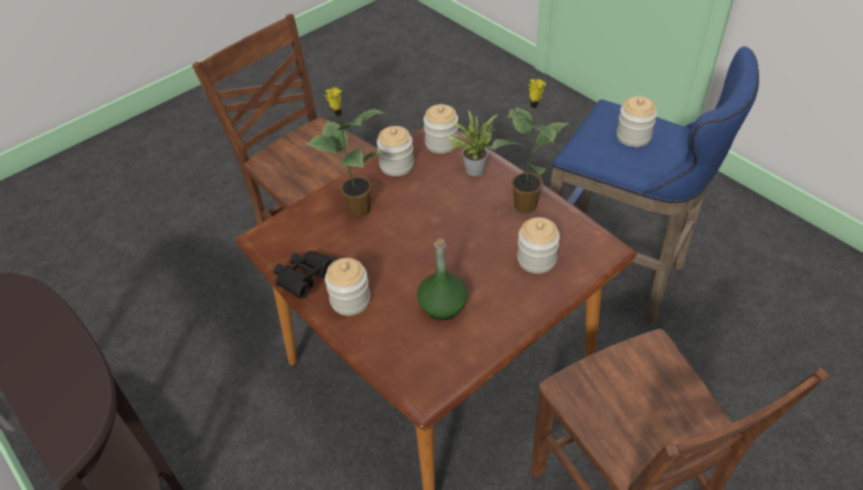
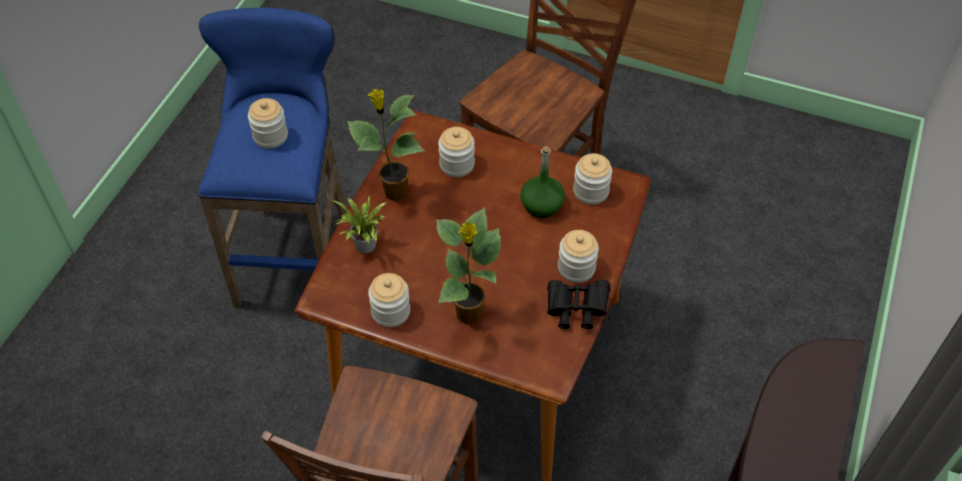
camera: 120 degrees left, 5 degrees up
(441, 143) = (337, 288): jar -> jar (591, 191)

